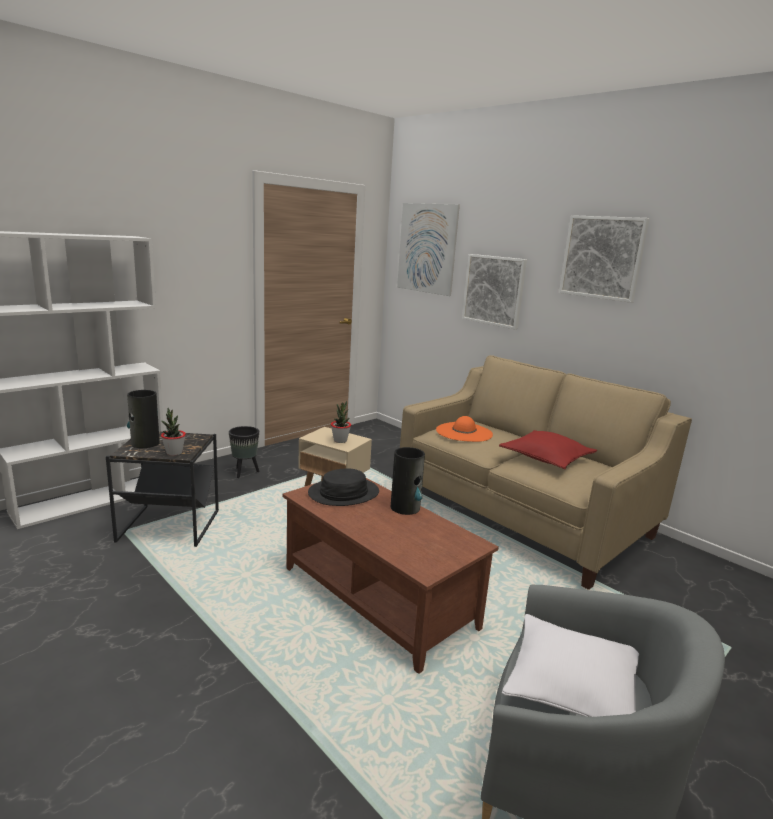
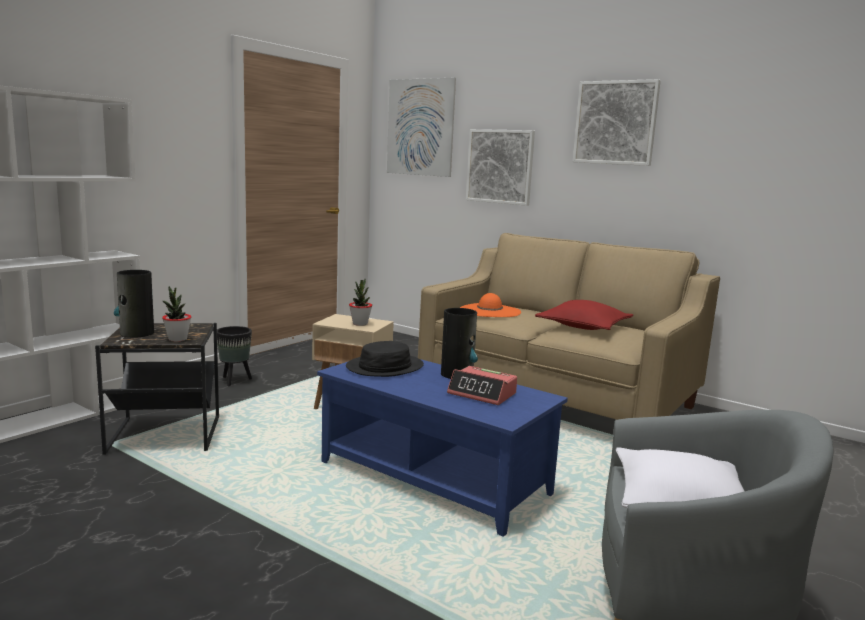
camera: 10 degrees left, 5 degrees down
(379, 597) = (435, 478): brown coffee table -> blue coffee table
(418, 535) = (482, 394): none -> alarm clock

